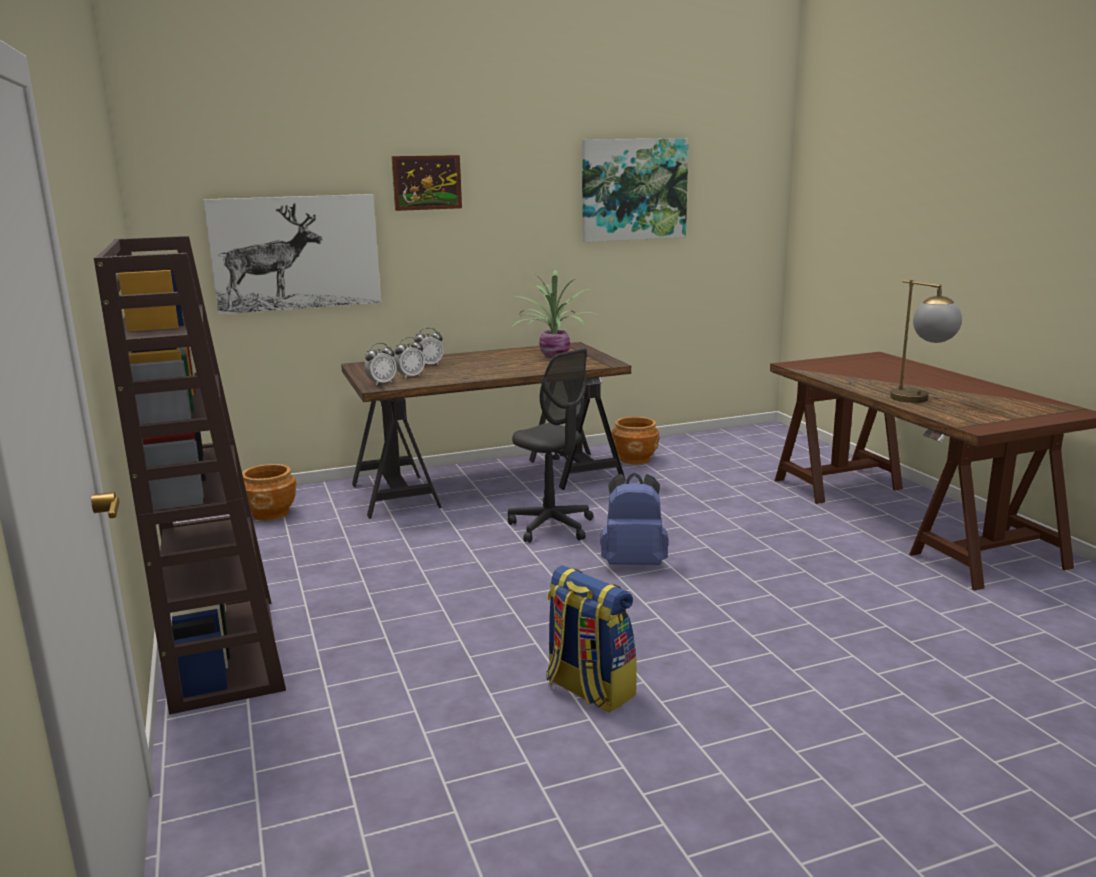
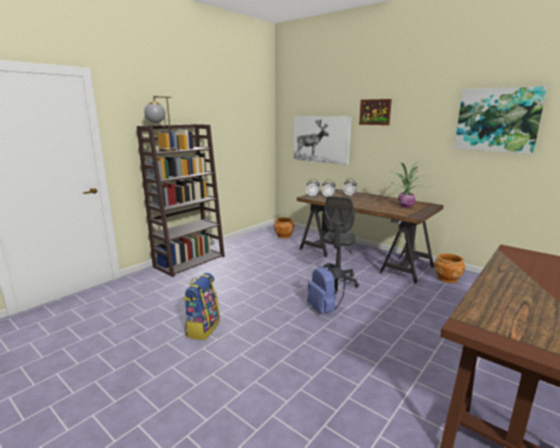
camera: 60 degrees right, 0 degrees up
(920, 401) = (501, 298): table lamp -> table lamp (162, 151)

